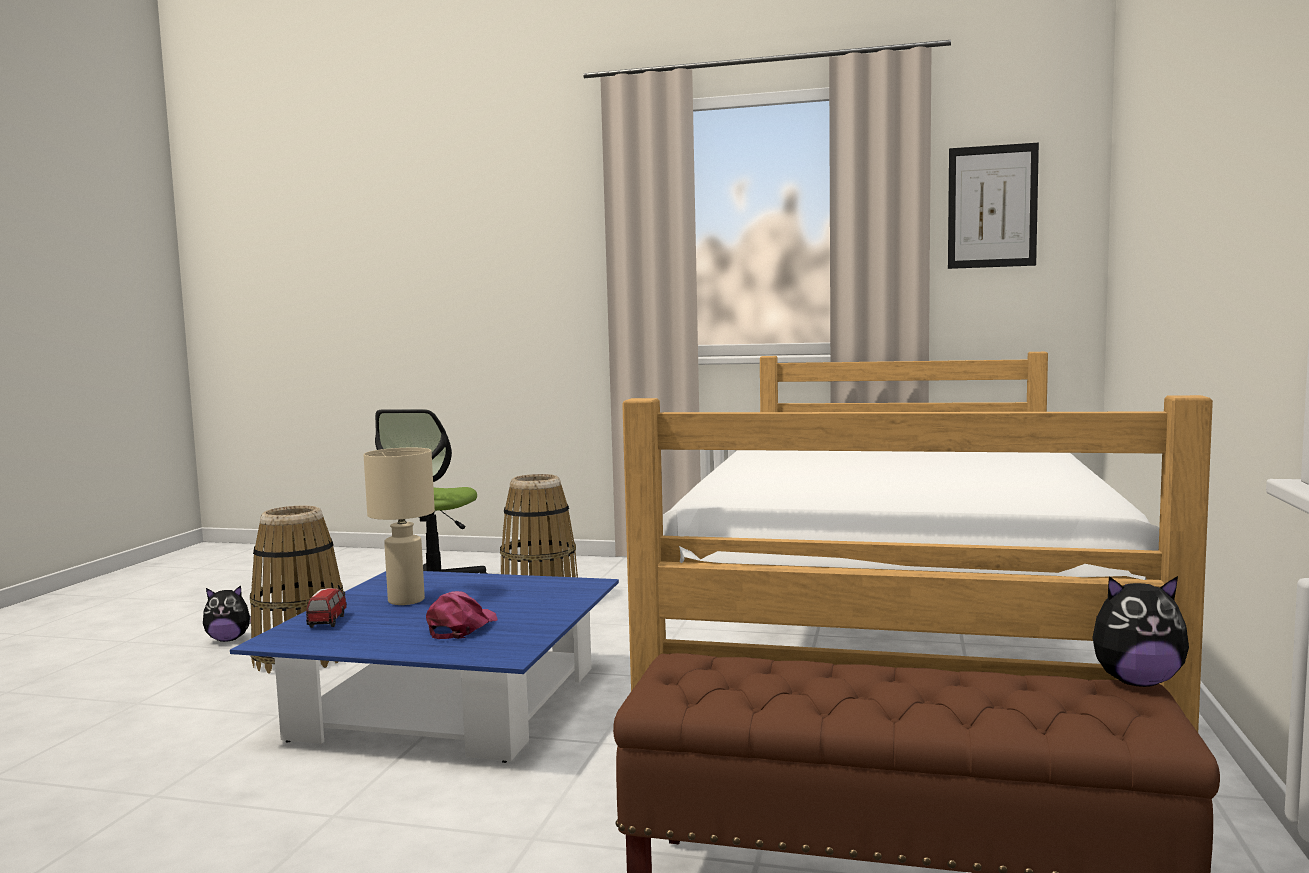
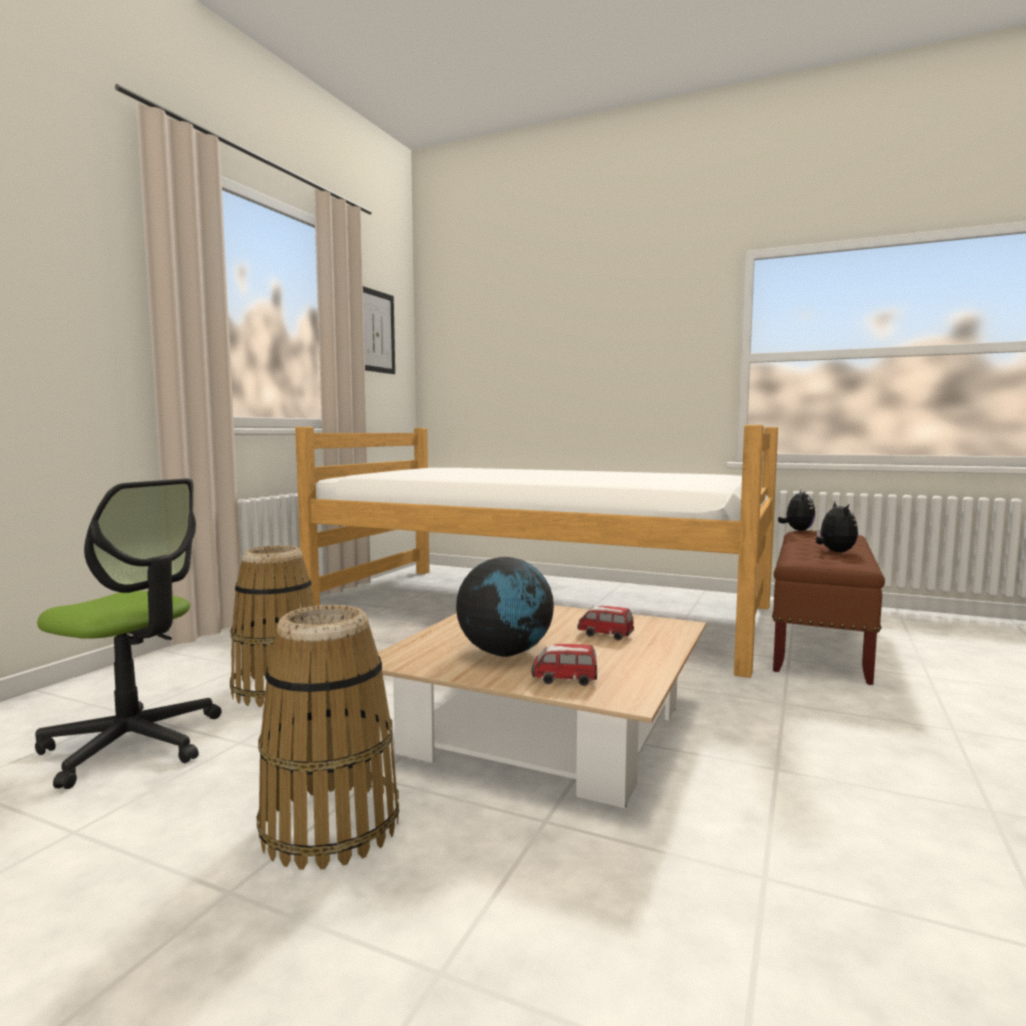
camera: 80 degrees left, 0 degrees up
(229, 639) = (149, 918): plush toy -> plush toy (834, 552)
(407, 600) = (505, 653): beige table lamp -> globe
(447, 703) = (547, 730): blue coffee table -> beige coffee table
(461, 627) = (605, 635): pink cap -> toy car

